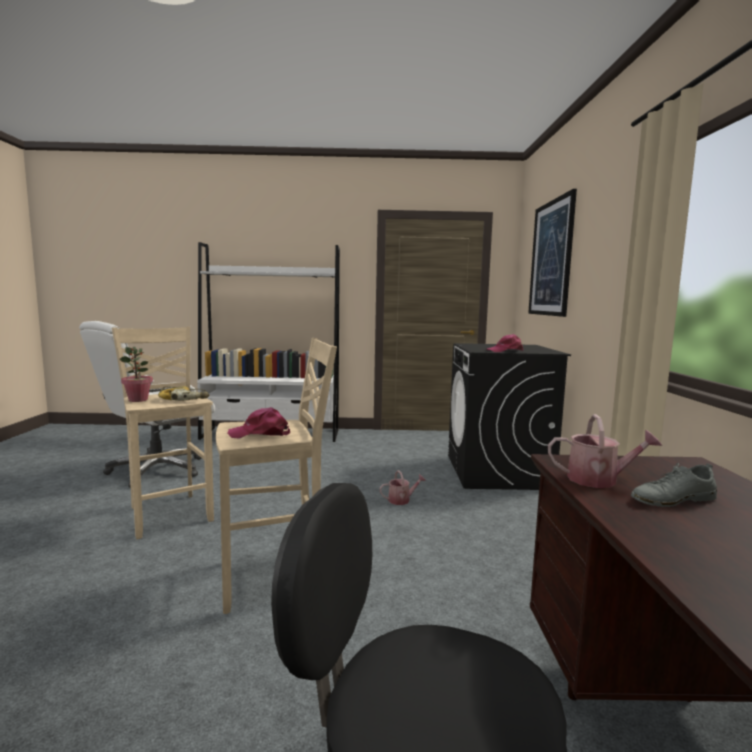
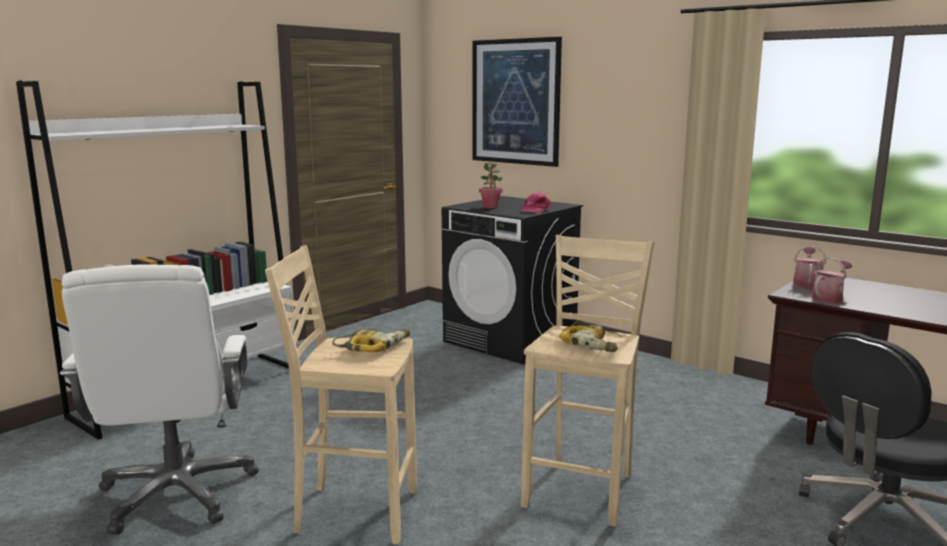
camera: 50 degrees left, 5 degrees up
(138, 400) = (338, 365): potted plant -> potted plant (491, 207)
(260, 434) = (593, 344): pink cap -> power drill
(402, 500) = (507, 394): watering can -> watering can (807, 283)
(672, 499) = (867, 296): grey shoe -> none

